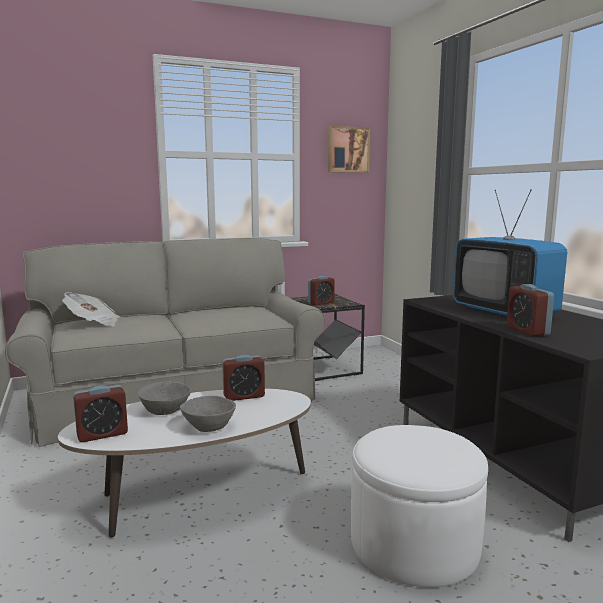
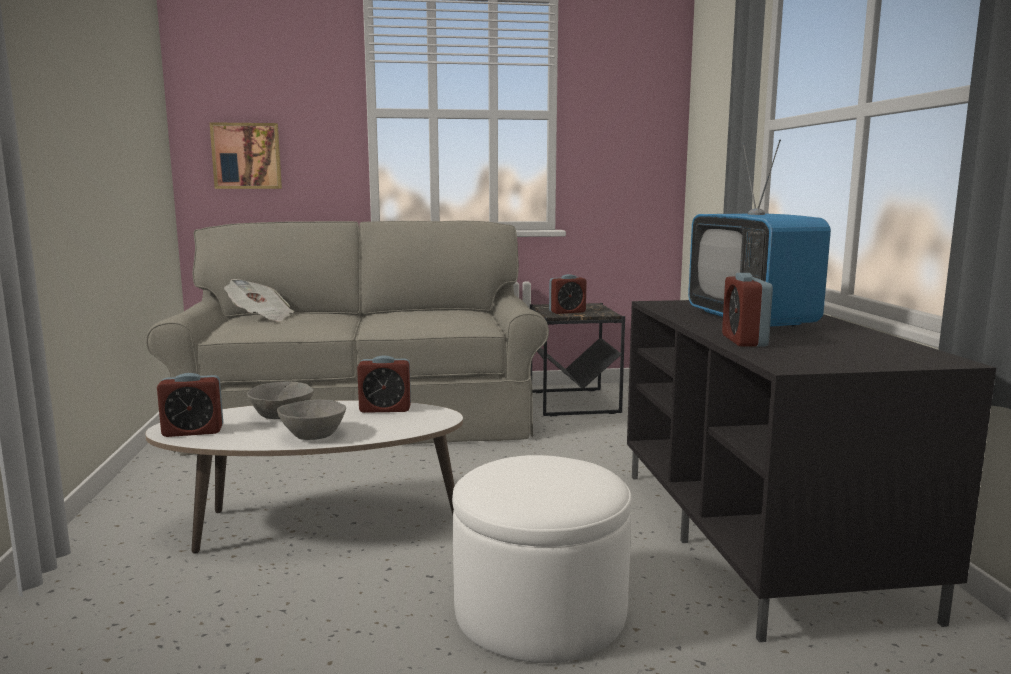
camera: 15 degrees right, 0 degrees up
(347, 150) = (628, 104): picture -> picture (247, 156)

